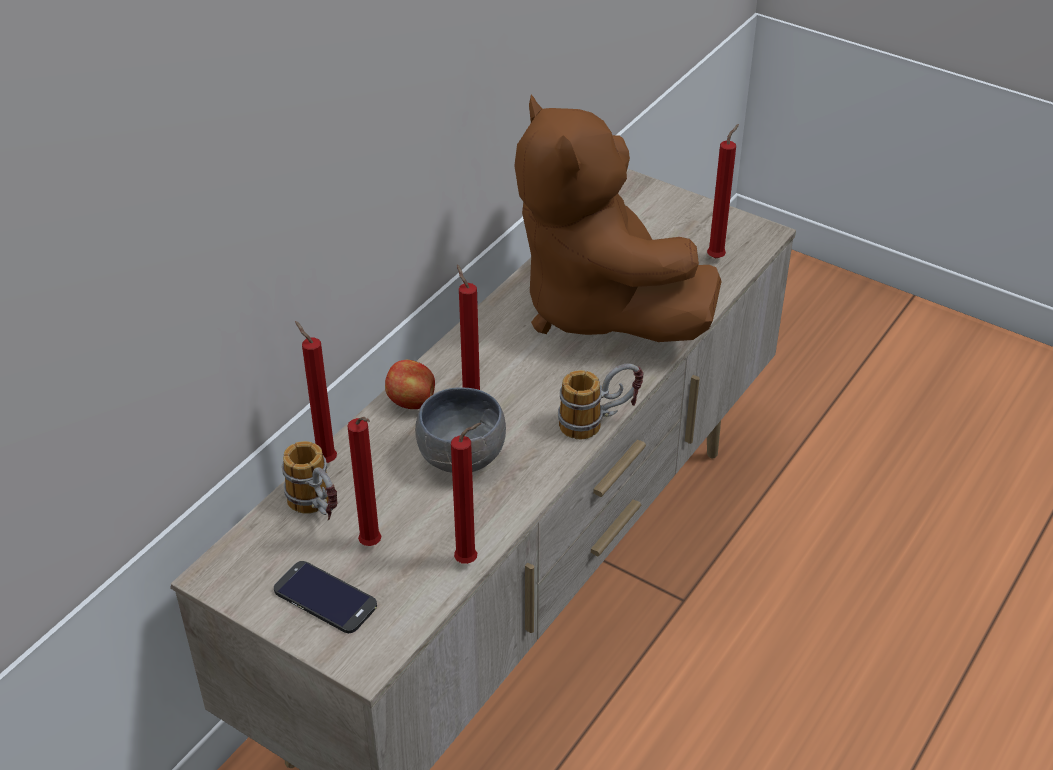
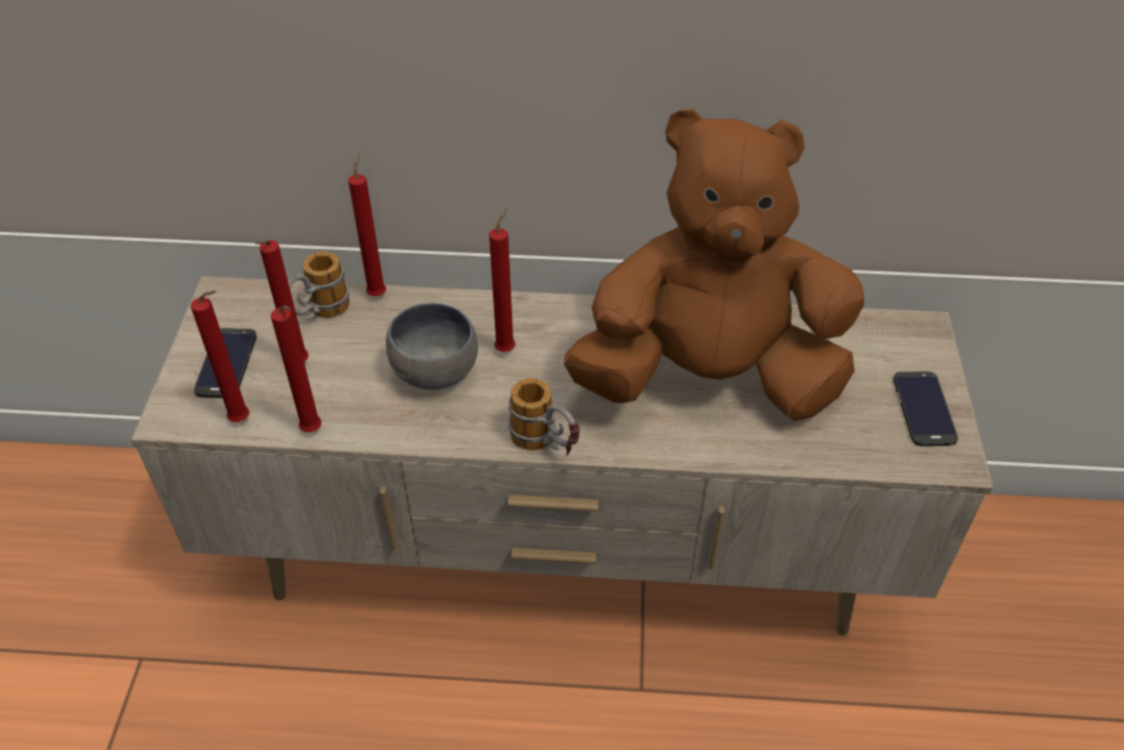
camera: 60 degrees right, 5 degrees up
(412, 402) = (482, 312): apple -> none
(598, 307) = (709, 378): brown plush toy -> brown plush toy turned 60 degrees clockwise
(709, 223) = (924, 409): none -> phone
(717, 257) = (875, 437): red candle -> red candle (243, 420)

